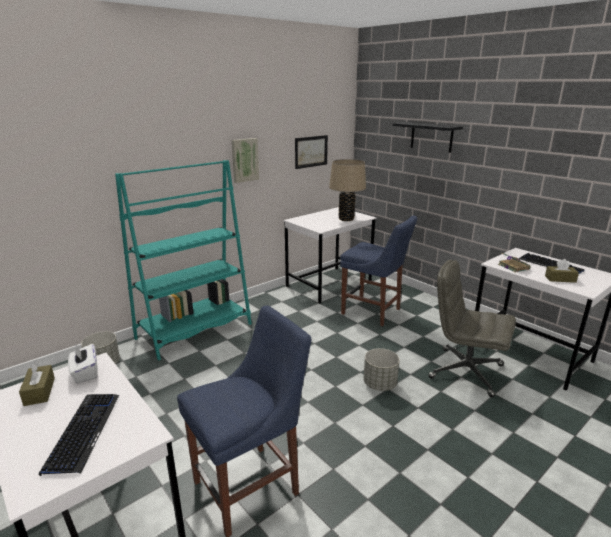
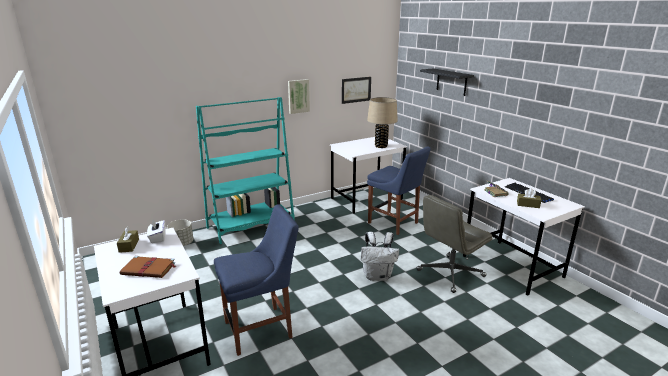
camera: 10 degrees right, 0 degrees up
(83, 432) = (149, 269): keyboard -> brown book
(380, 384) = (378, 276): grey planter -> white backpack
(465, 371) = (450, 274): grey office chair -> grey office chair turned 75 degrees counterclockwise

